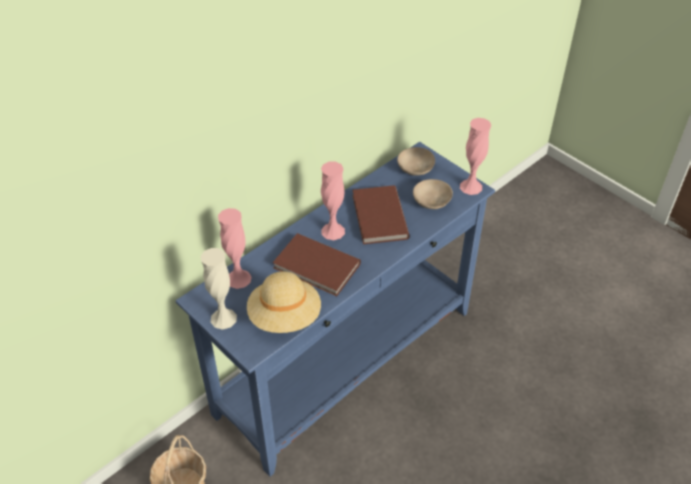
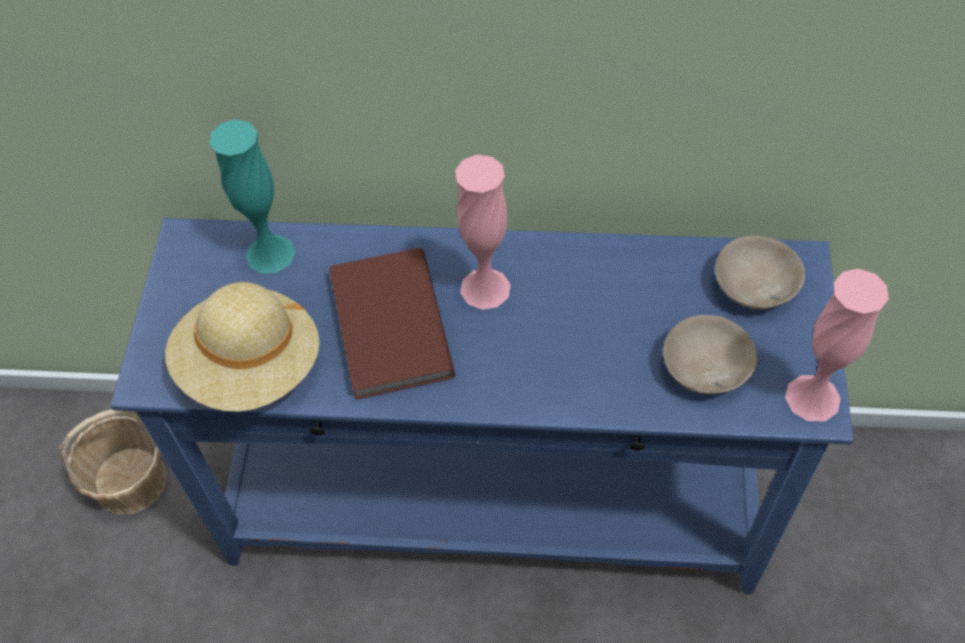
camera: 50 degrees right, 10 degrees up
(223, 318) = (179, 297): white vase -> none
(238, 278) = (270, 253): pink vase -> turquoise vase
(378, 217) = (581, 322): brown book -> none

